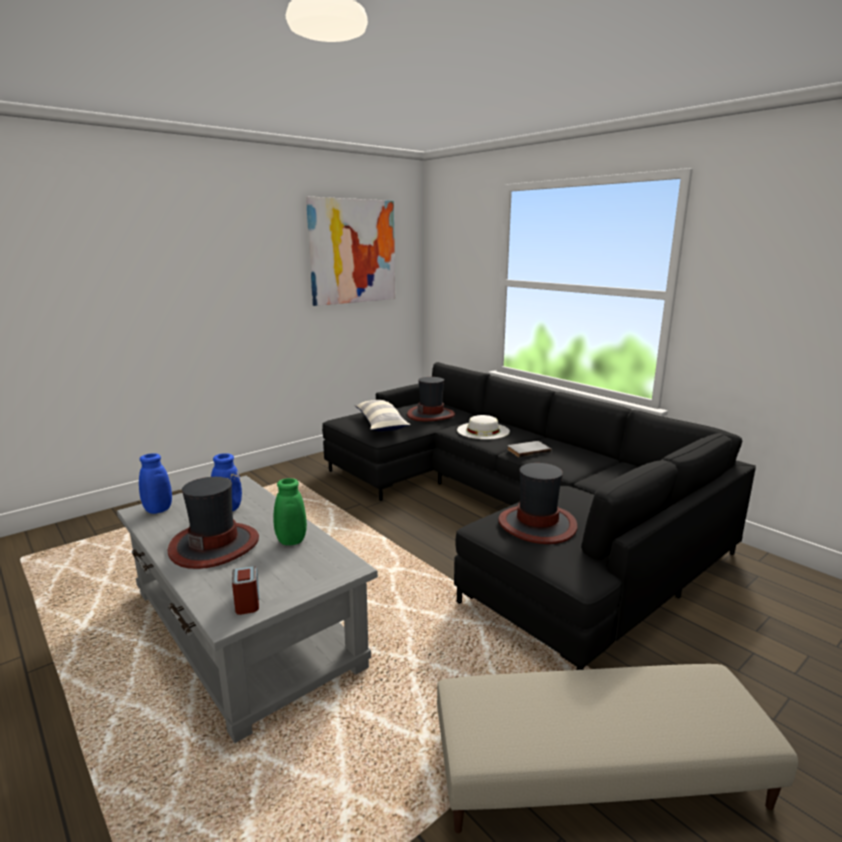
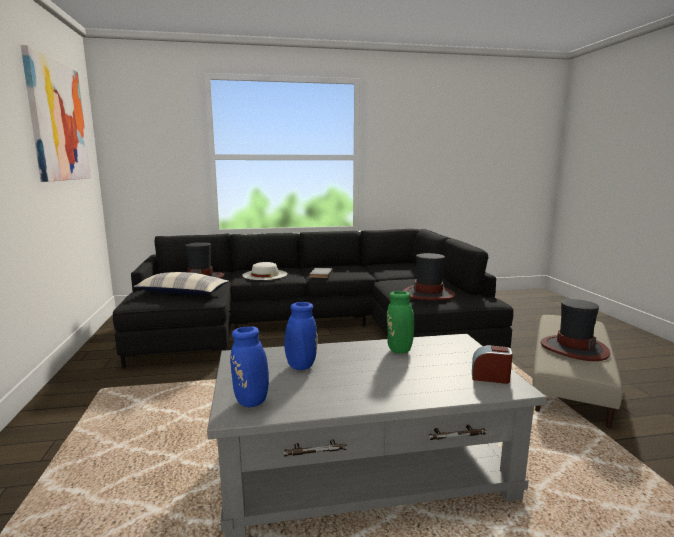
camera: 60 degrees left, 5 degrees down
(214, 545) = (375, 380): hat -> hat (573, 348)

